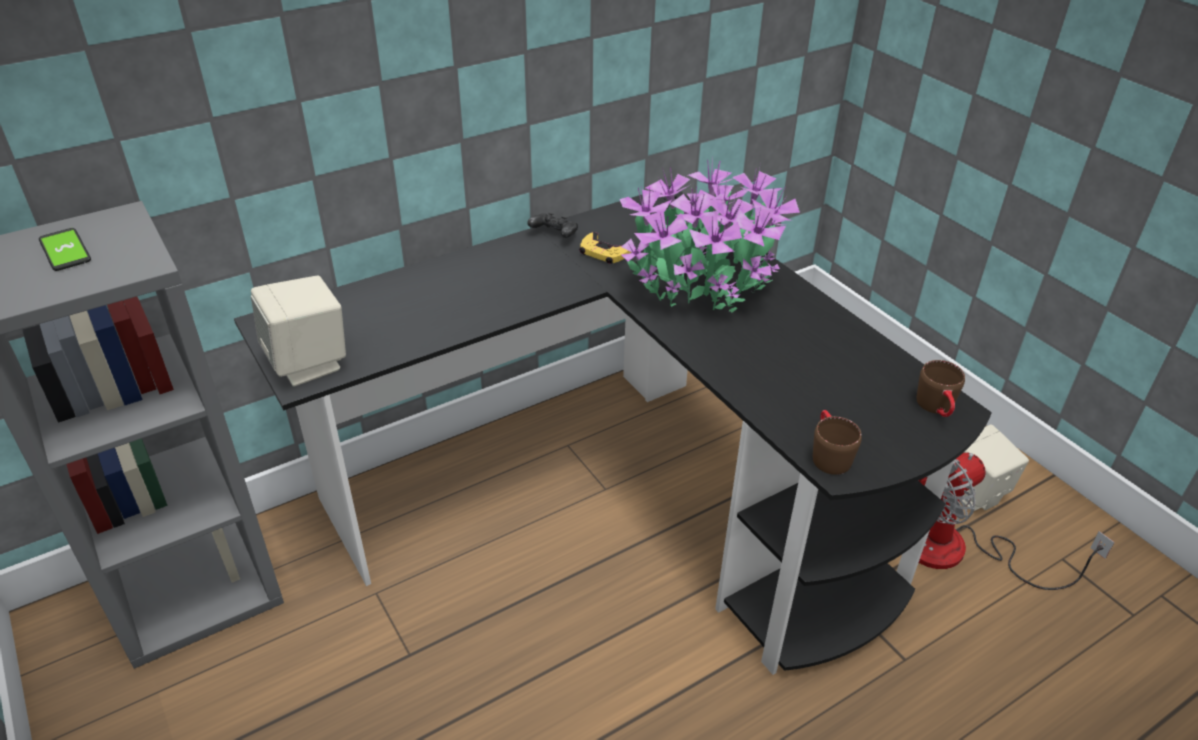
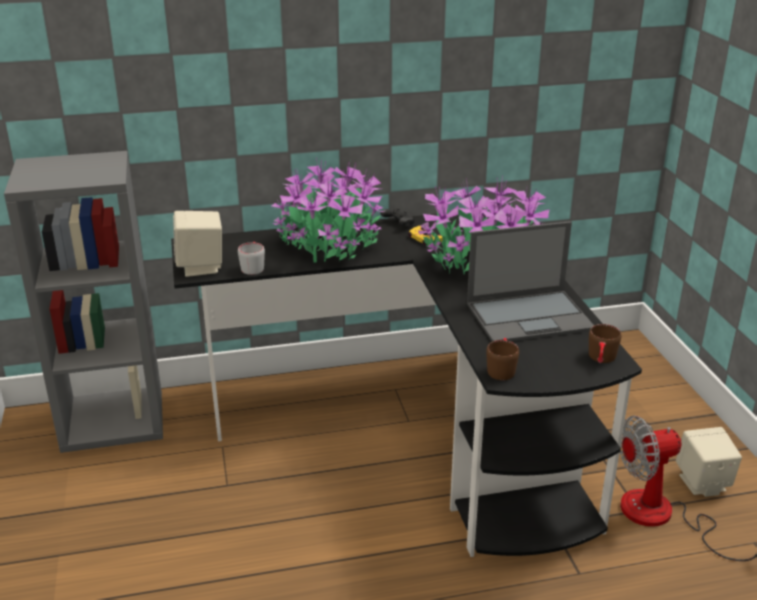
camera: 20 degrees right, 10 degrees down
(65, 250) = (74, 167): phone -> none
(388, 347) = (253, 266): none -> grey mug
(479, 288) = (329, 245): none -> potted plant
(811, 356) = (530, 316): none -> laptop

